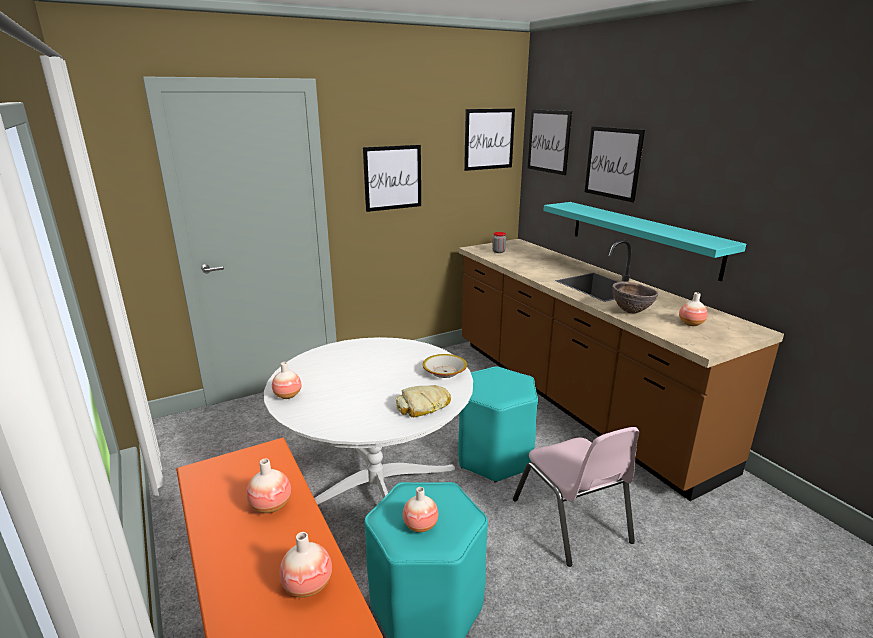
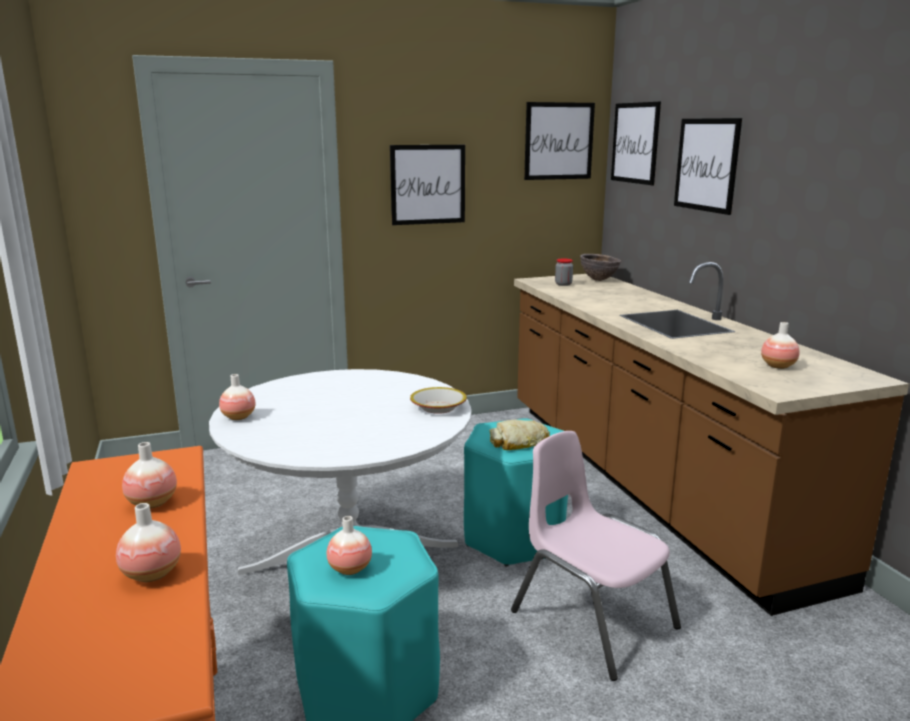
camera: 10 degrees right, 5 degrees down
(423, 406) = (393, 439): bread -> bread (519, 442)
(571, 520) = (592, 620): pink chair -> pink chair turned 150 degrees clockwise
(631, 312) = (702, 350): brown bowl -> brown bowl (599, 280)
(641, 237) = (739, 261): turquoise shelf -> none

